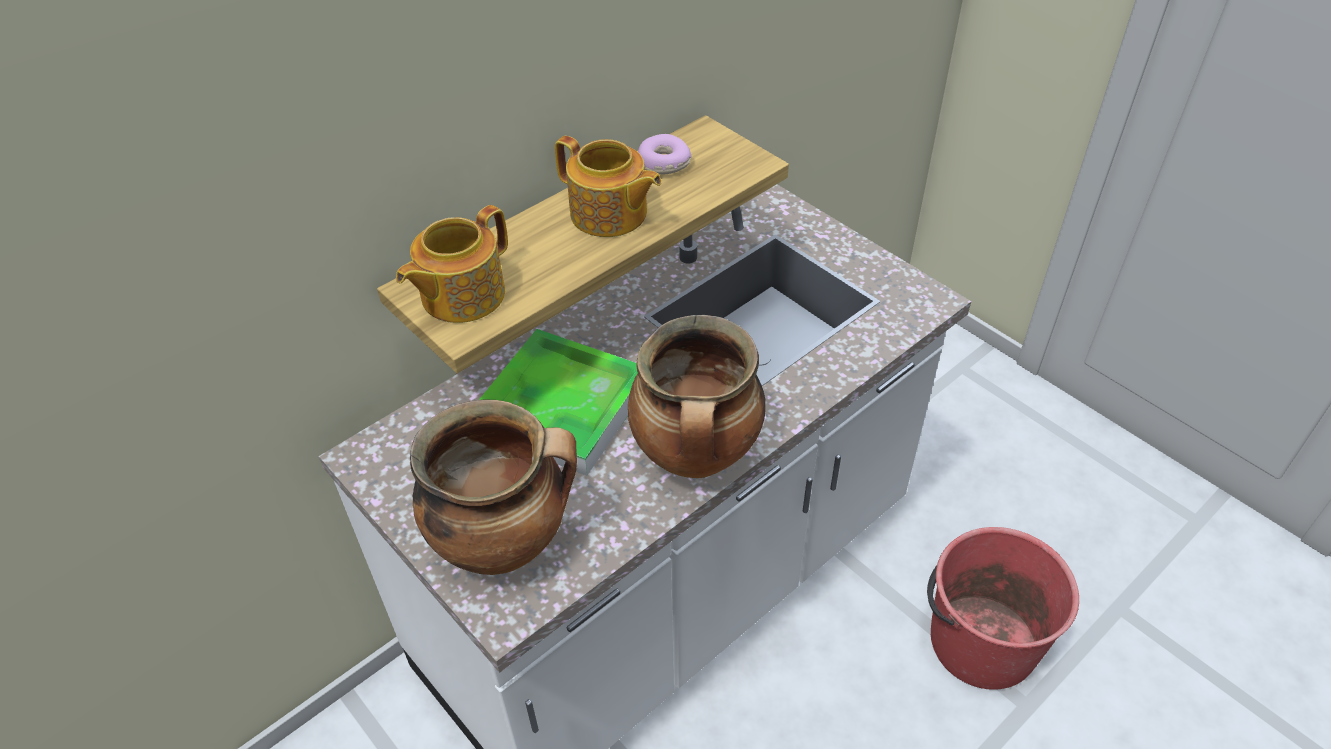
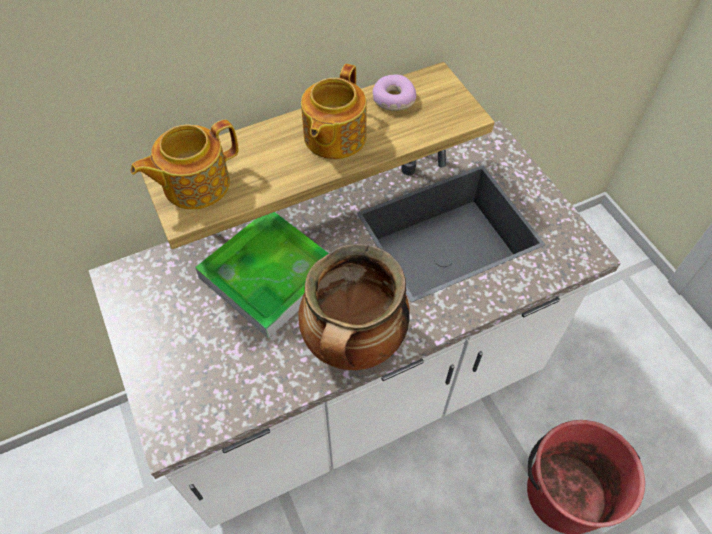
camera: 15 degrees right, 10 degrees up
(505, 542) = (190, 377): cooking pot -> none
(609, 214) = (333, 137): teapot -> teapot turned 60 degrees clockwise

